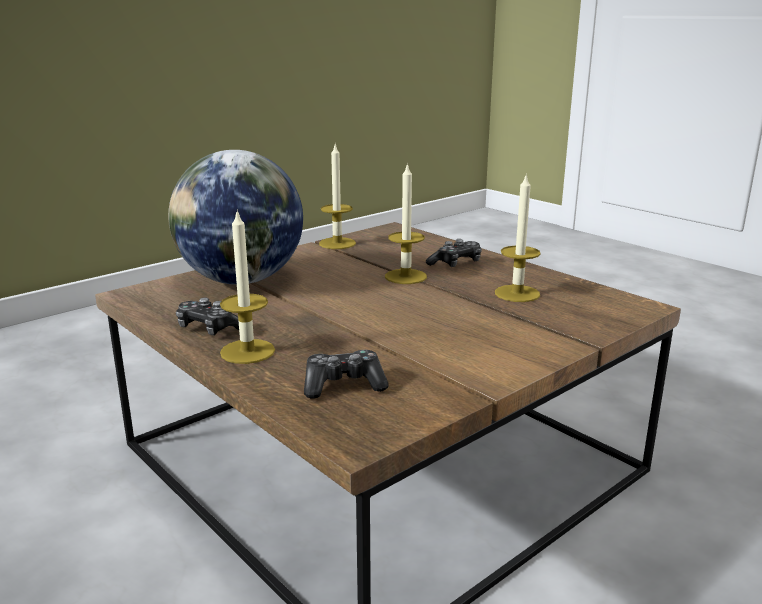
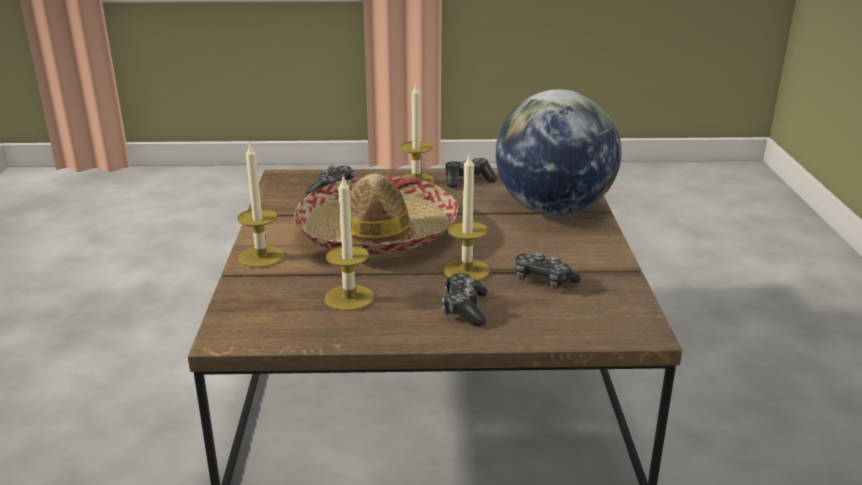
camera: 130 degrees right, 5 degrees up
(337, 243) = (616, 278): candle -> candle (261, 256)
(377, 256) = (543, 280): none -> game controller
(406, 322) = (377, 233): none -> hat

